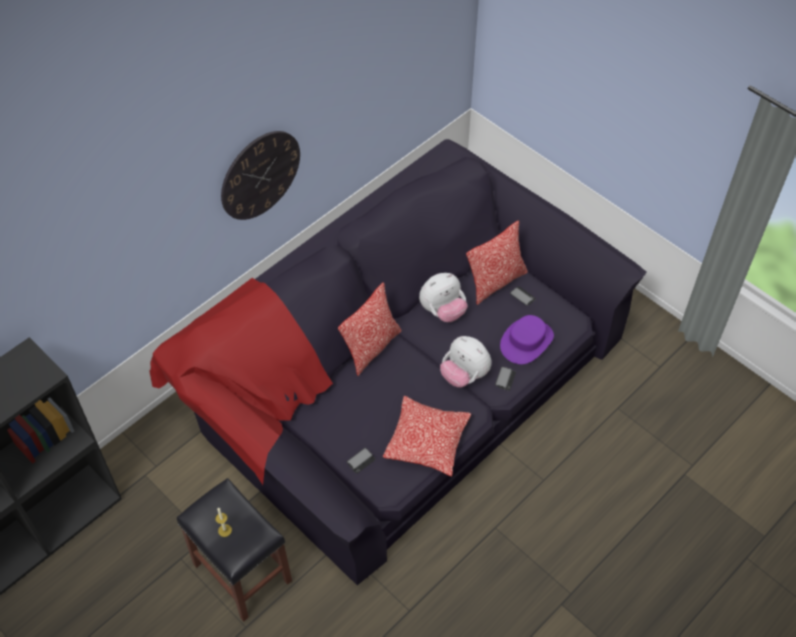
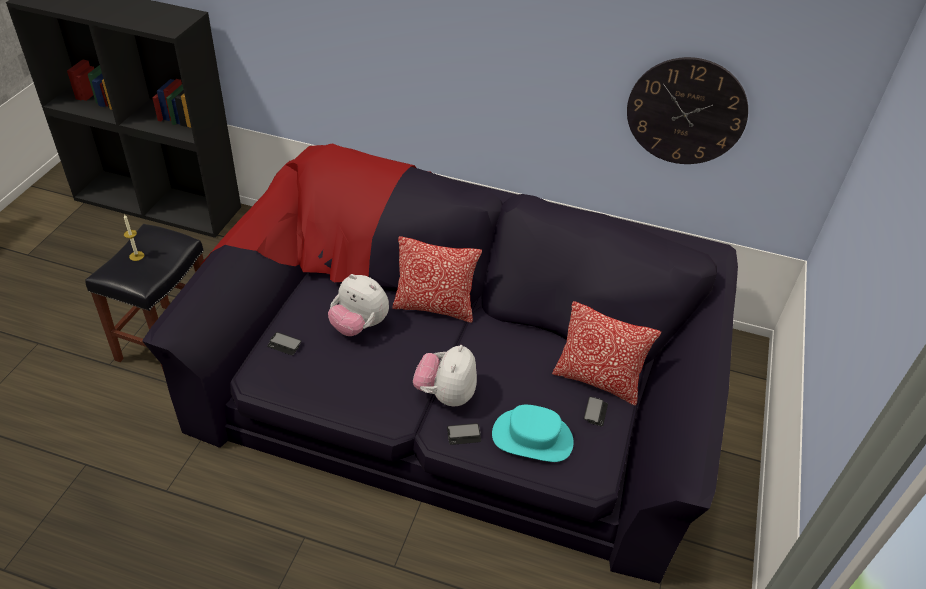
camera: 60 degrees right, 10 degrees down
(260, 175) = (486, 70): wall clock -> wall clock (686, 112)
(427, 441) = (337, 391): pillow -> none
(442, 311) = (523, 348): plush toy -> plush toy (359, 325)
(526, 341) = (532, 437): purple hat -> turquoise hat

